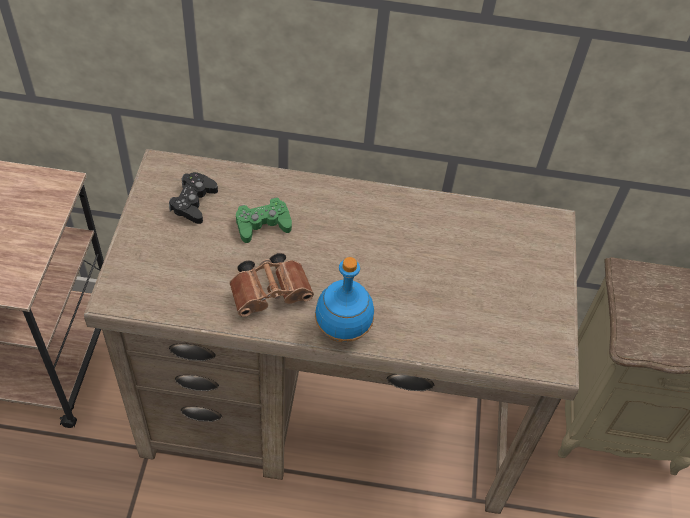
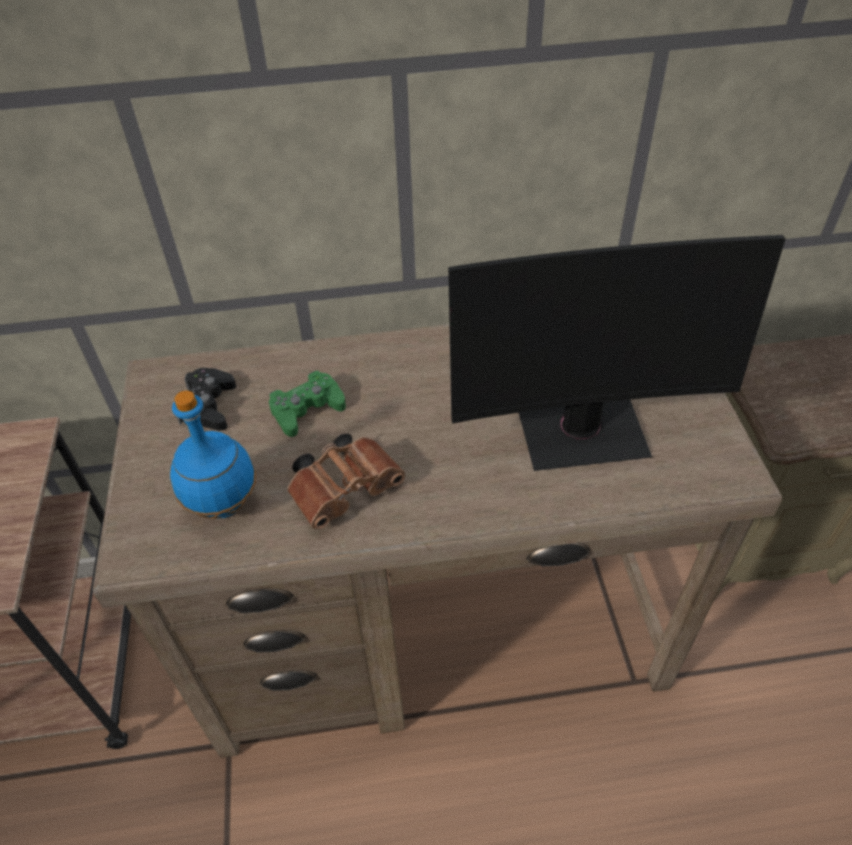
camera: 10 degrees left, 5 degrees down
(342, 329) = (456, 509): blue bottle -> blue bottle (222, 503)
(455, 297) = (581, 430): none -> monitor

